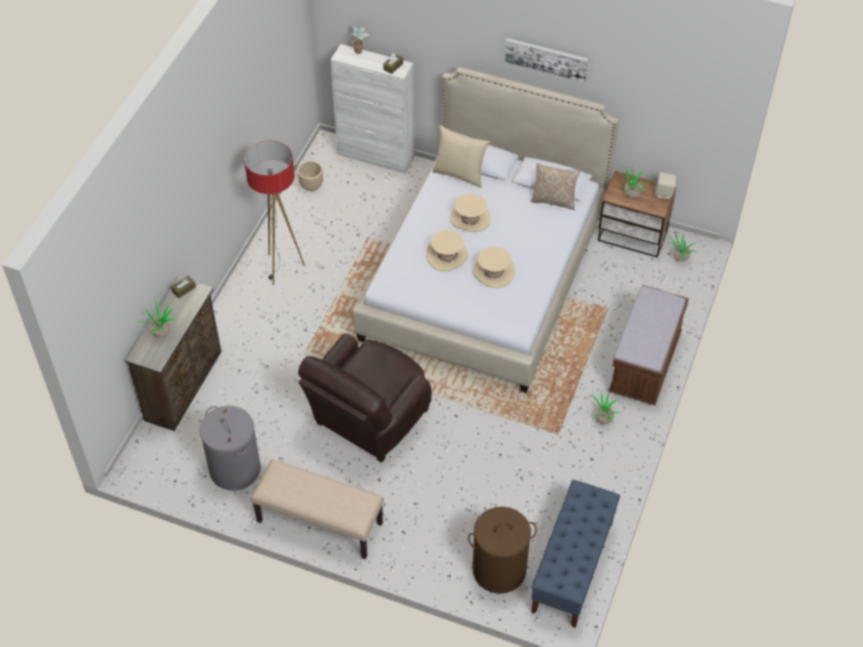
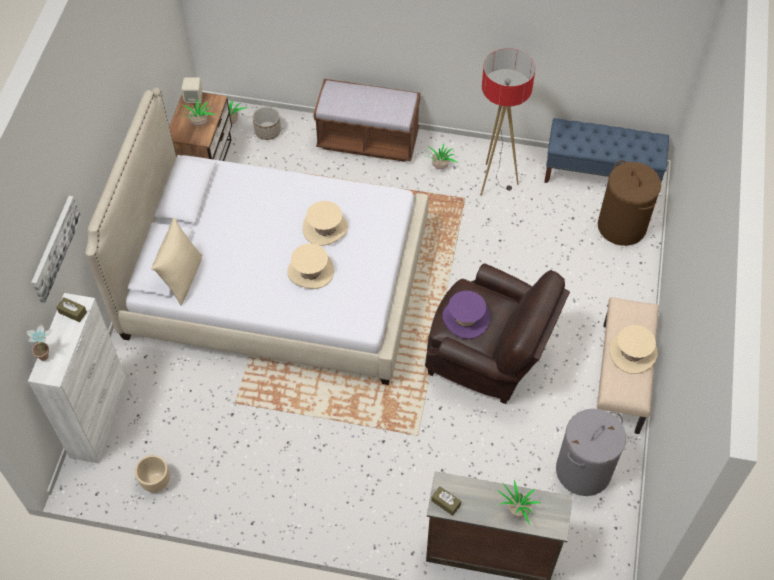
camera: 100 degrees left, 5 degrees up
(282, 268) = (296, 486): floor lamp -> floor lamp (495, 181)
(375, 363) = (465, 318): none -> purple hat
(470, 218) = (251, 258): beige hat -> beige hat (632, 353)
(546, 58) = (104, 121): picture -> picture (54, 248)
(554, 200) = (213, 188): pillow -> none
(666, 286) = (268, 131): none -> planter

